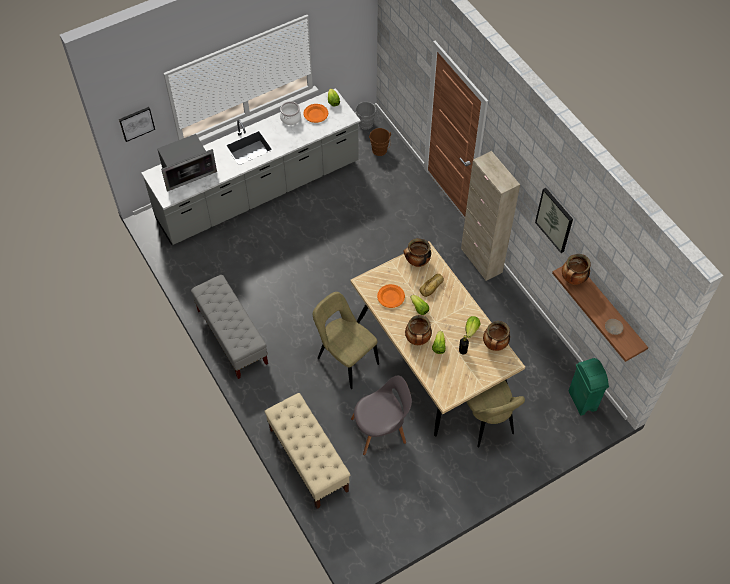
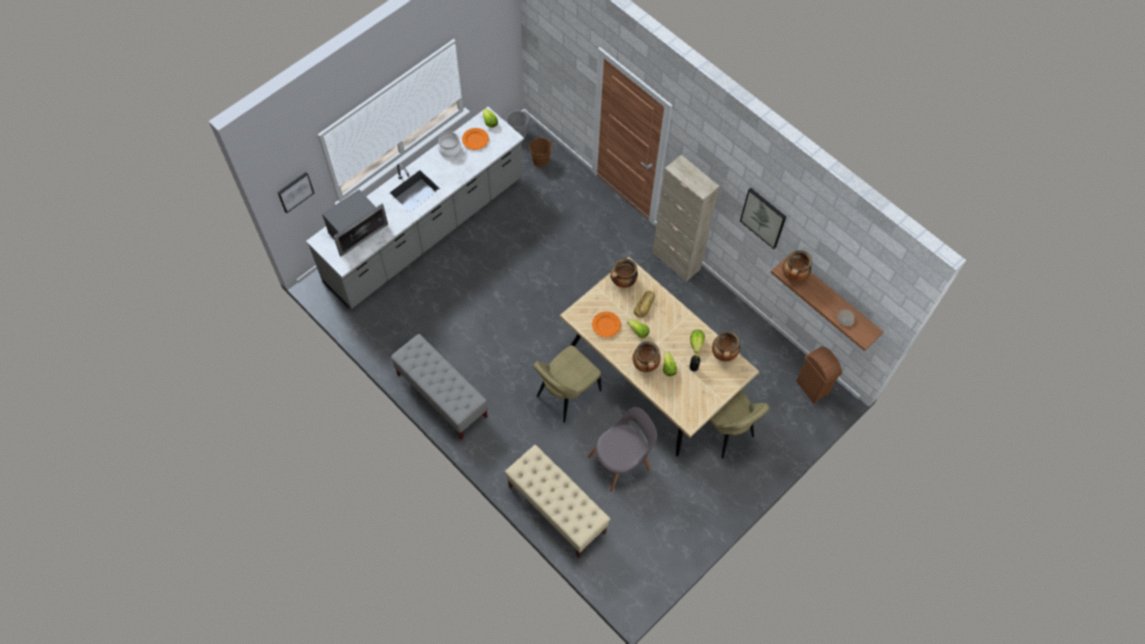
camera: 15 degrees left, 5 degrees up
(345, 359) = (566, 395): beige chair -> beige chair turned 75 degrees counterclockwise
(582, 401) = (811, 388): green trash can -> brown trash can

